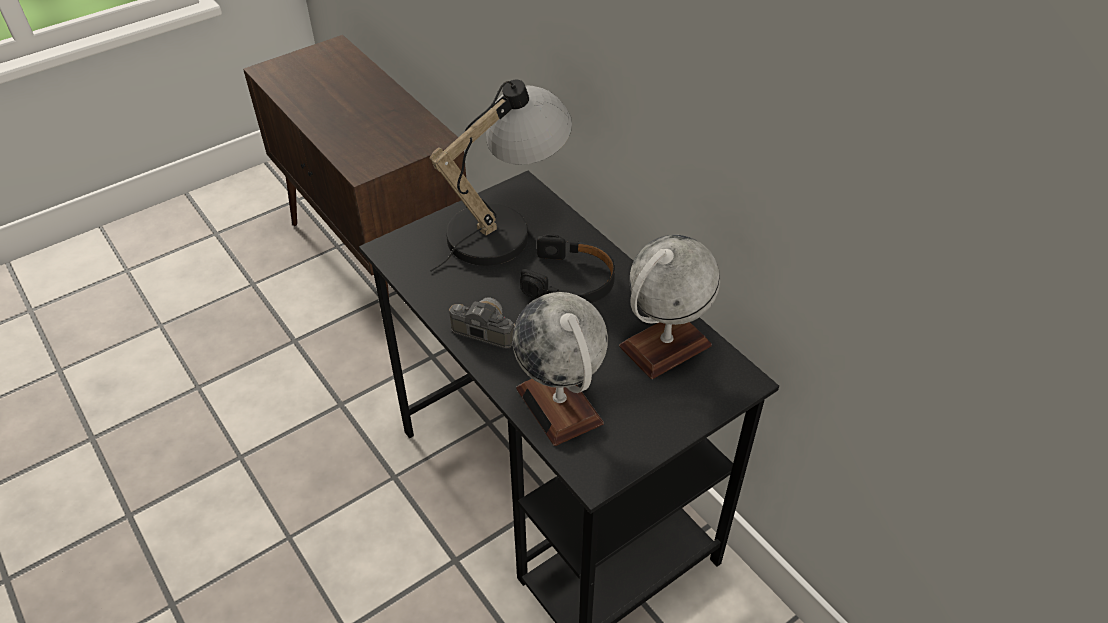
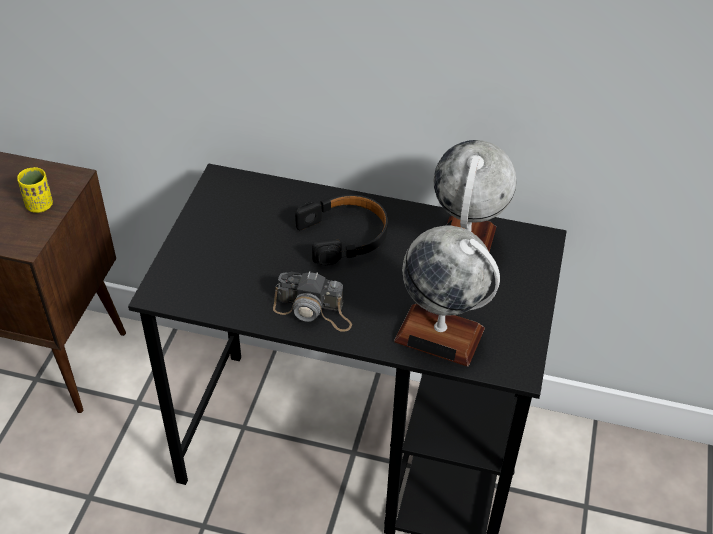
camera: 40 degrees left, 0 degrees up
(399, 149) = (39, 205): none -> yellow cup
(481, 326) = (314, 311): camera -> camera turned 150 degrees counterclockwise
(505, 227) = (243, 220): table lamp -> none

